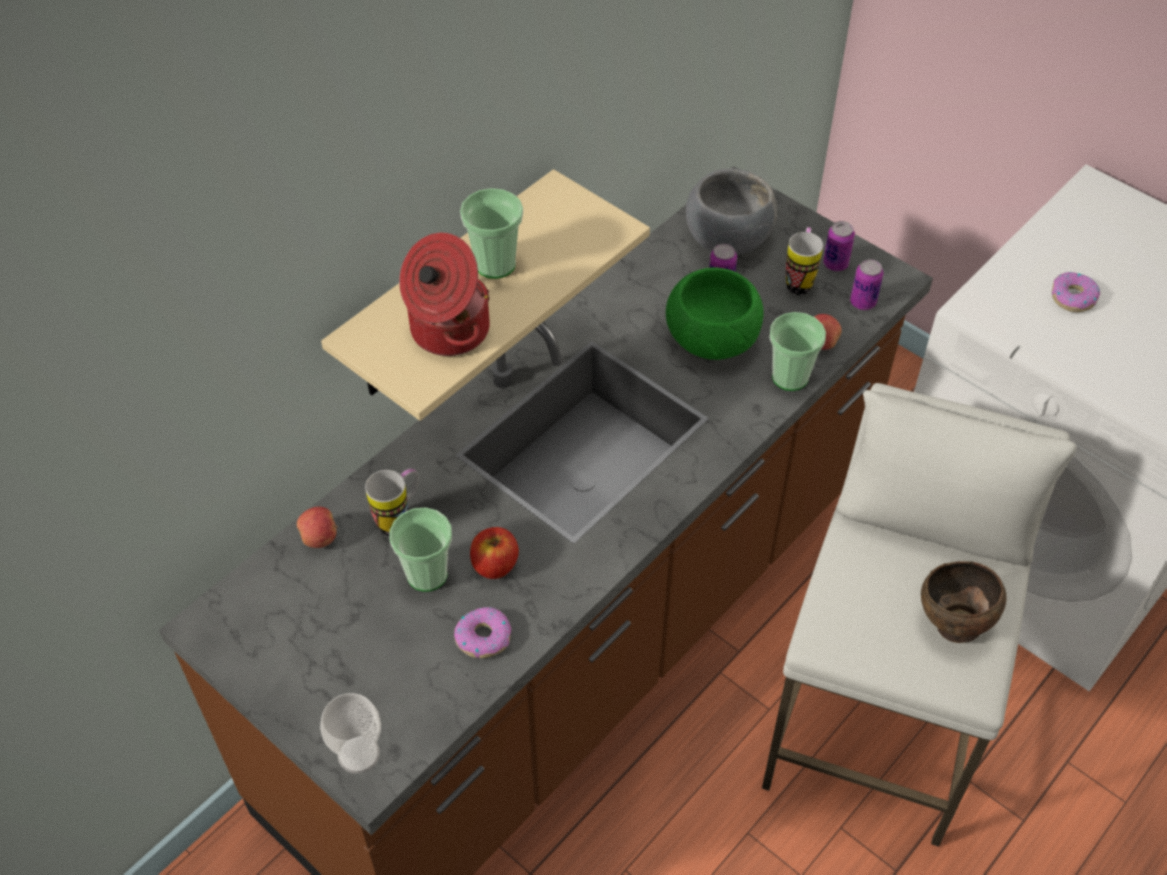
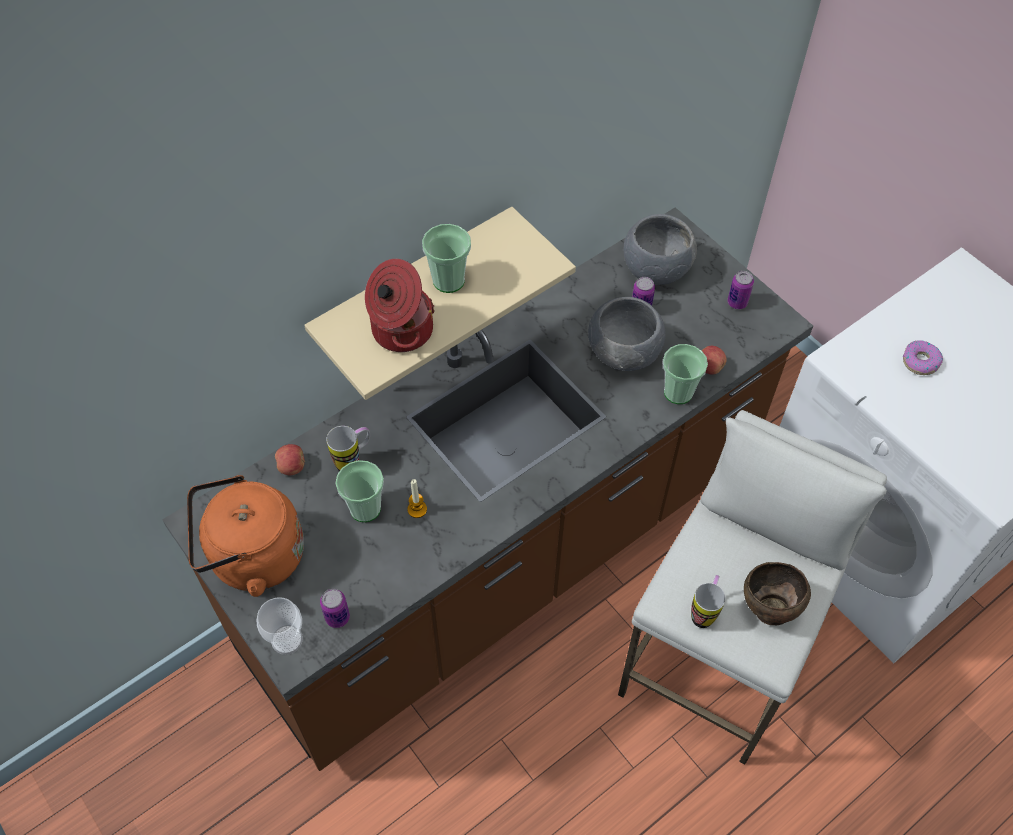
camera: 10 degrees right, 5 degrees up
(290, 658) = (252, 557): none -> orange kettle
(483, 637) = (396, 565): donut -> none
(495, 565) = (417, 509): apple -> candle
(711, 339) = (623, 351): green bowl -> grey bowl
(799, 280) = (705, 312): mug -> mug (704, 611)
(862, 302) = (751, 338): can -> can (337, 617)

